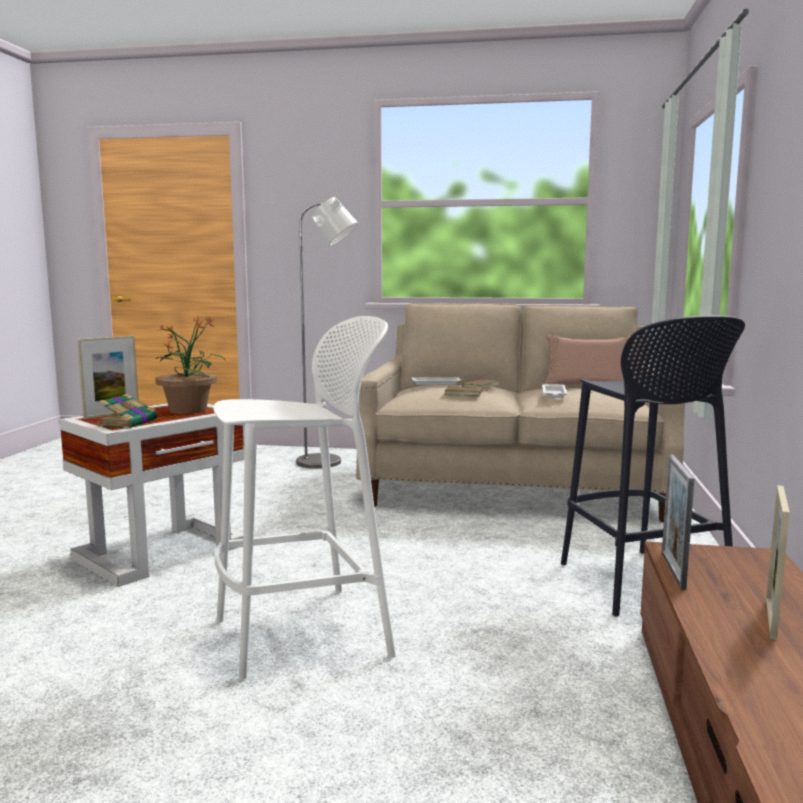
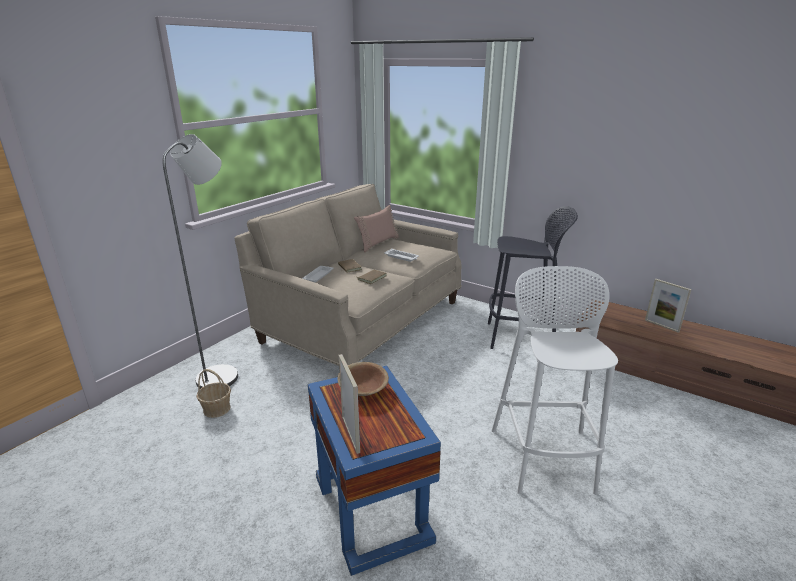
camera: 65 degrees left, 15 degrees up
(128, 422) = (399, 426): book -> none
(164, 551) = (371, 506): white side table -> blue side table
(188, 410) = (363, 389): potted plant -> brown bowl
(272, 472) = (217, 409): none -> basket
(673, 570) = (614, 325): picture frame -> none

